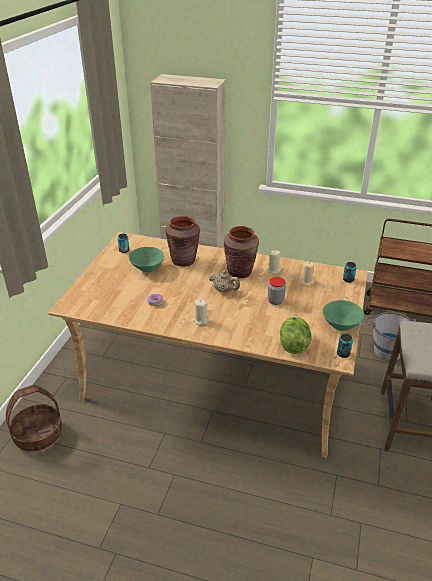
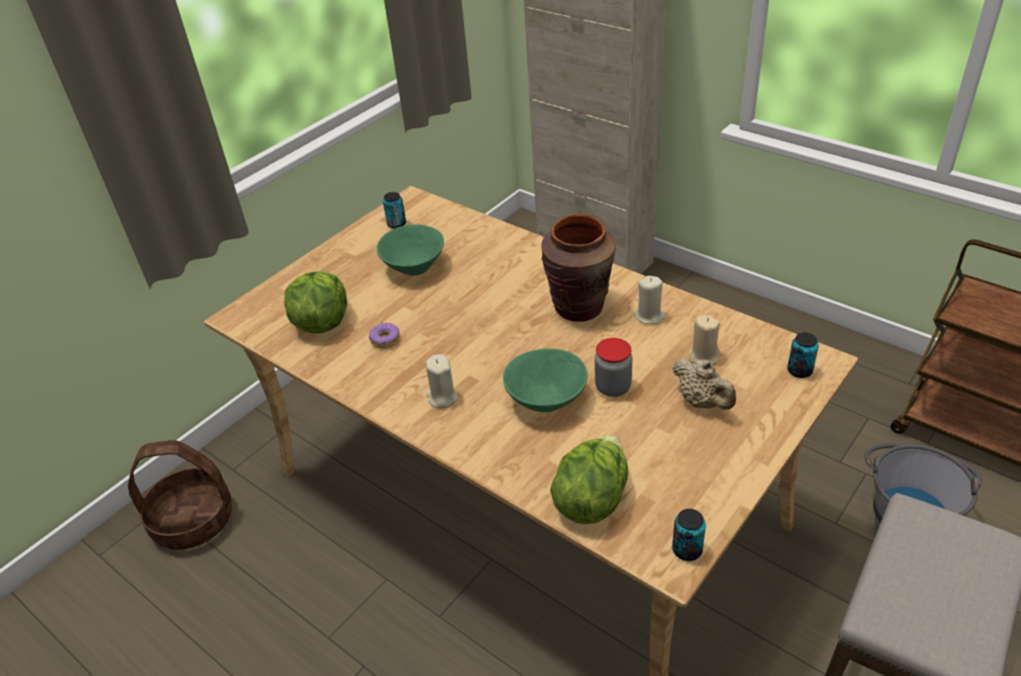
camera: 25 degrees right, 5 degrees up
(116, 300) = (322, 322): none -> lettuce
(183, 261) = (487, 263): brown vase -> none
(224, 291) = (524, 342): beige teapot -> beige teapot (702, 402)
(341, 325) = (722, 478): green bowl -> green bowl (547, 400)

